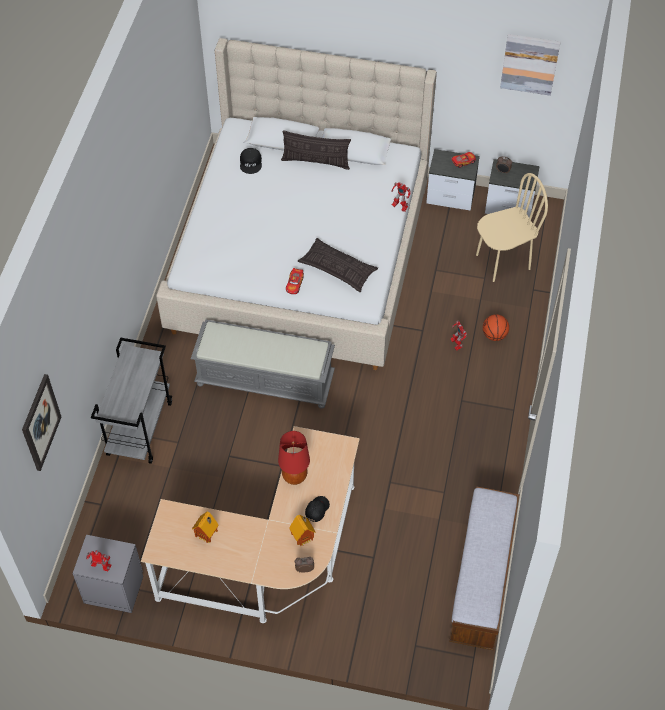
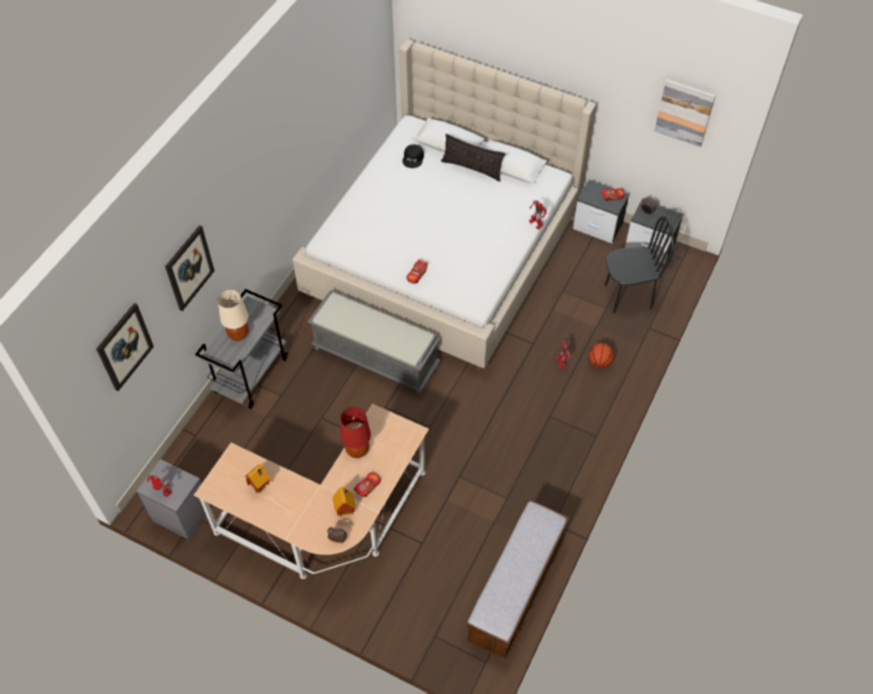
camera: 15 degrees right, 0 degrees up
(78, 326) = (189, 268): none -> picture
(128, 387) = (238, 334): none -> beige table lamp
(317, 510) = (367, 486): black cap -> toy car
(338, 268) = (460, 268): pillow -> none
(502, 261) = (628, 296): beige chair -> black chair

